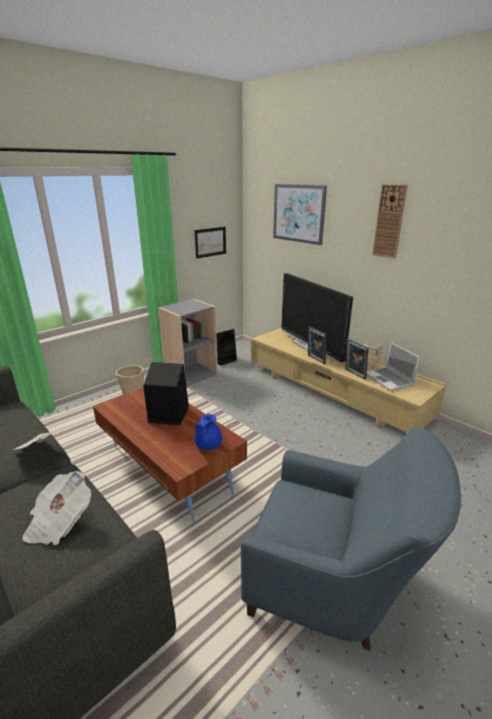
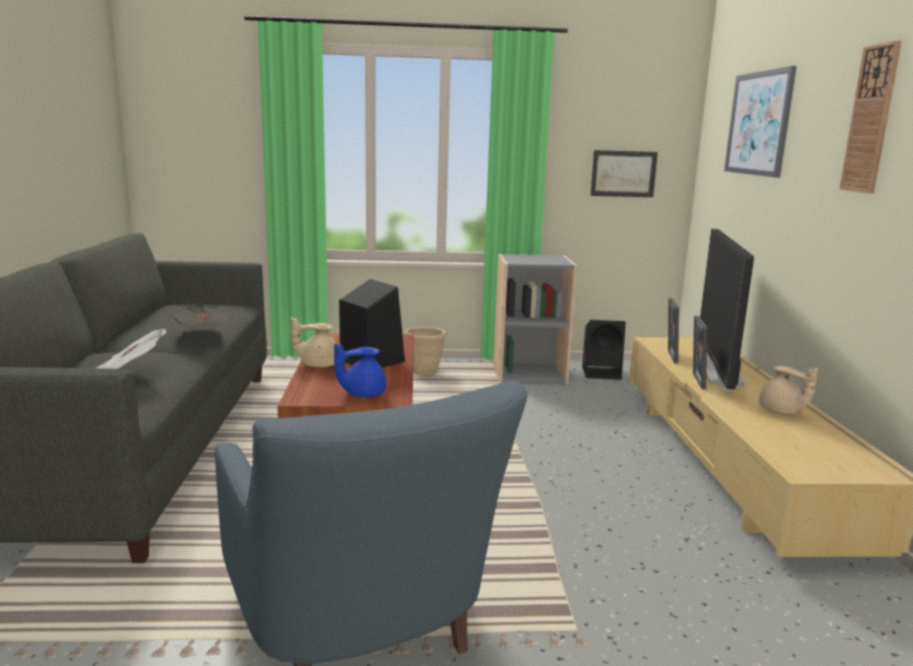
camera: 40 degrees right, 10 degrees down
(142, 433) = (318, 364): none -> beige teapot
(354, 374) = (734, 414): picture frame -> picture frame (670, 357)
(389, 380) = (795, 439): laptop -> none

